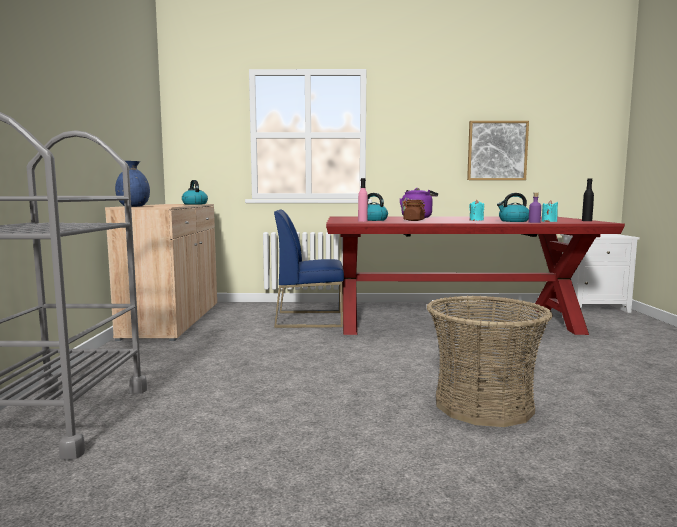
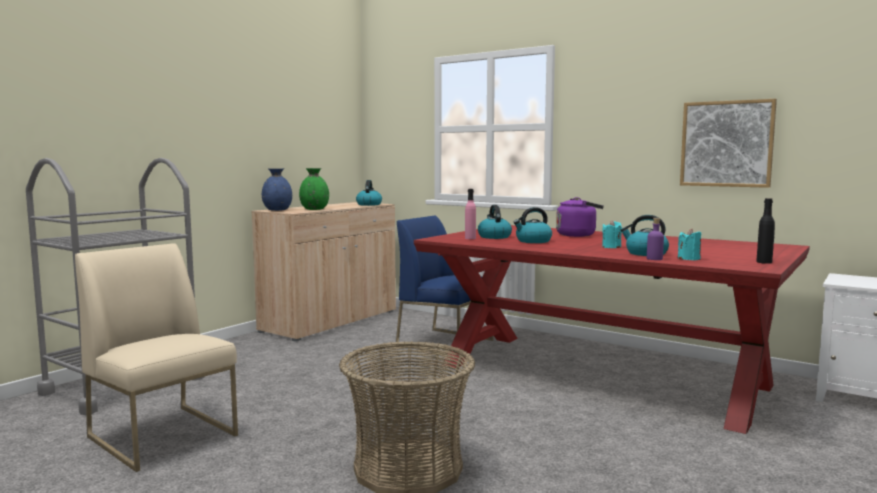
camera: 35 degrees right, 0 degrees up
(169, 205) = (314, 209): none -> green vase
(226, 447) = (164, 436): none -> beige chair
(413, 220) = (533, 241): brown jar -> kettle

